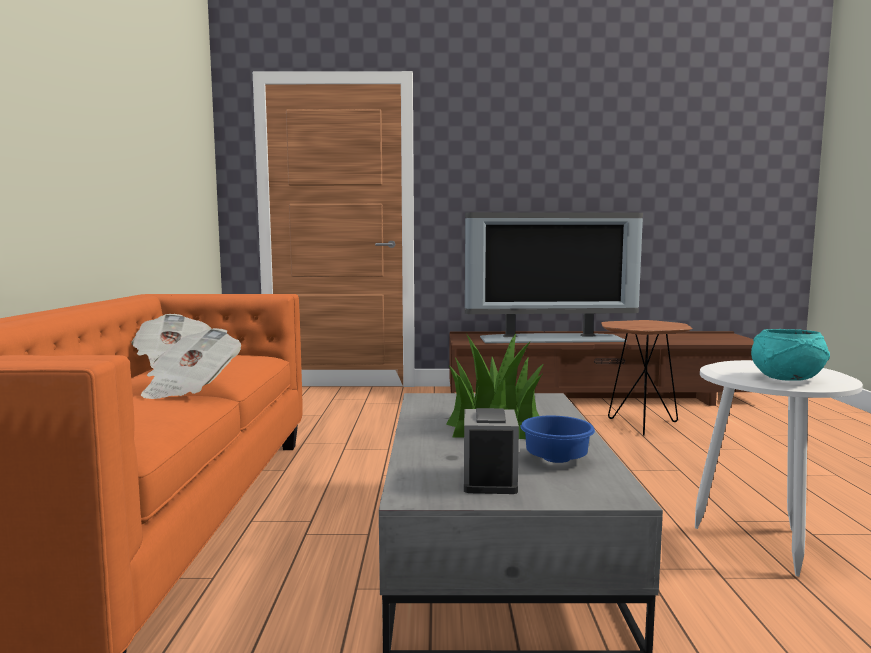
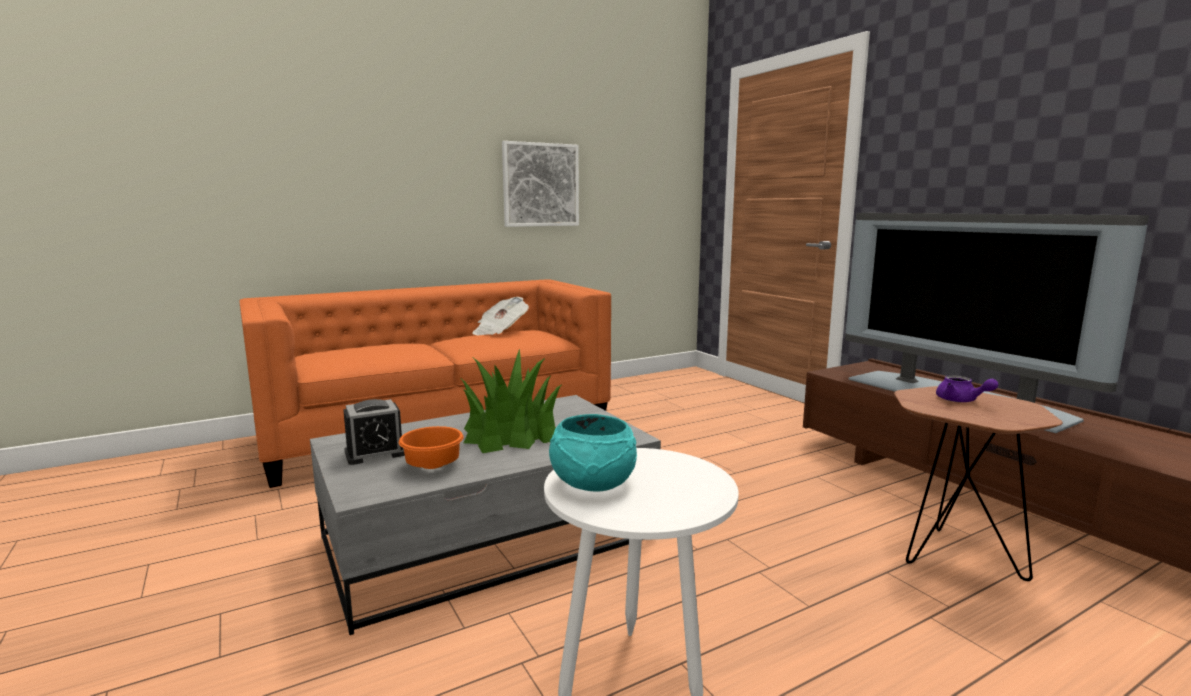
camera: 60 degrees right, 5 degrees up
(118, 167) = (540, 185): none -> picture
(190, 388) = (435, 349): newspaper -> none
(554, 459) = (433, 464): blue bowl -> orange bowl
(635, 324) = (961, 401): none -> purple teapot

